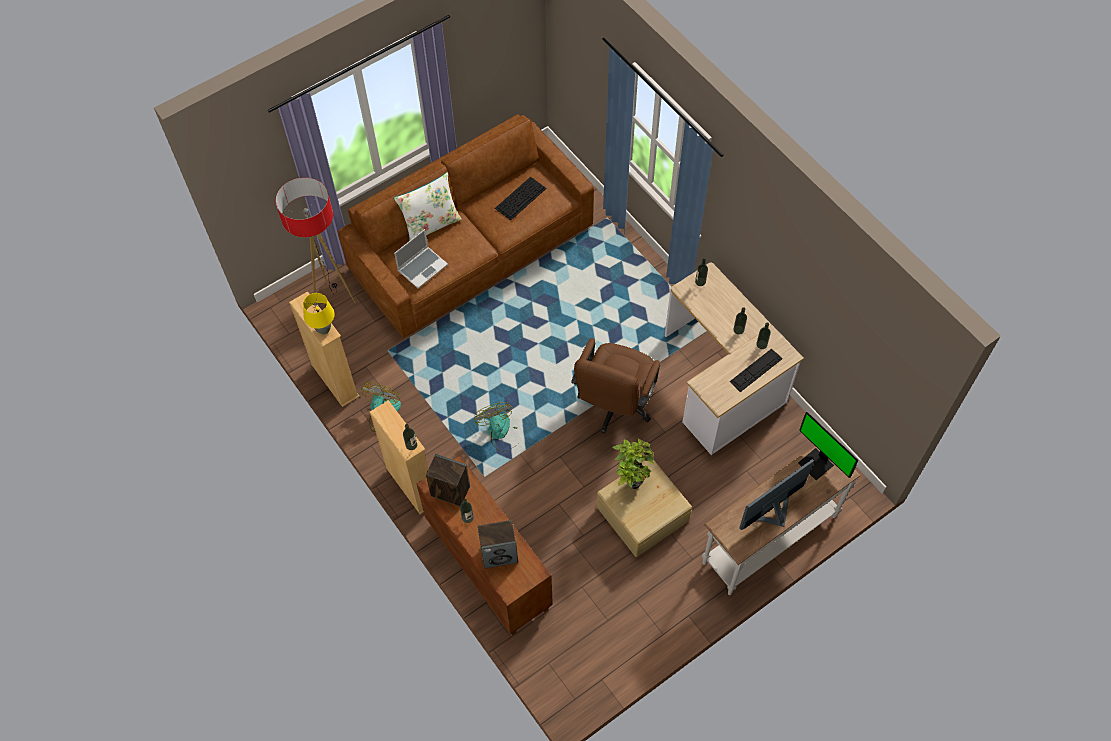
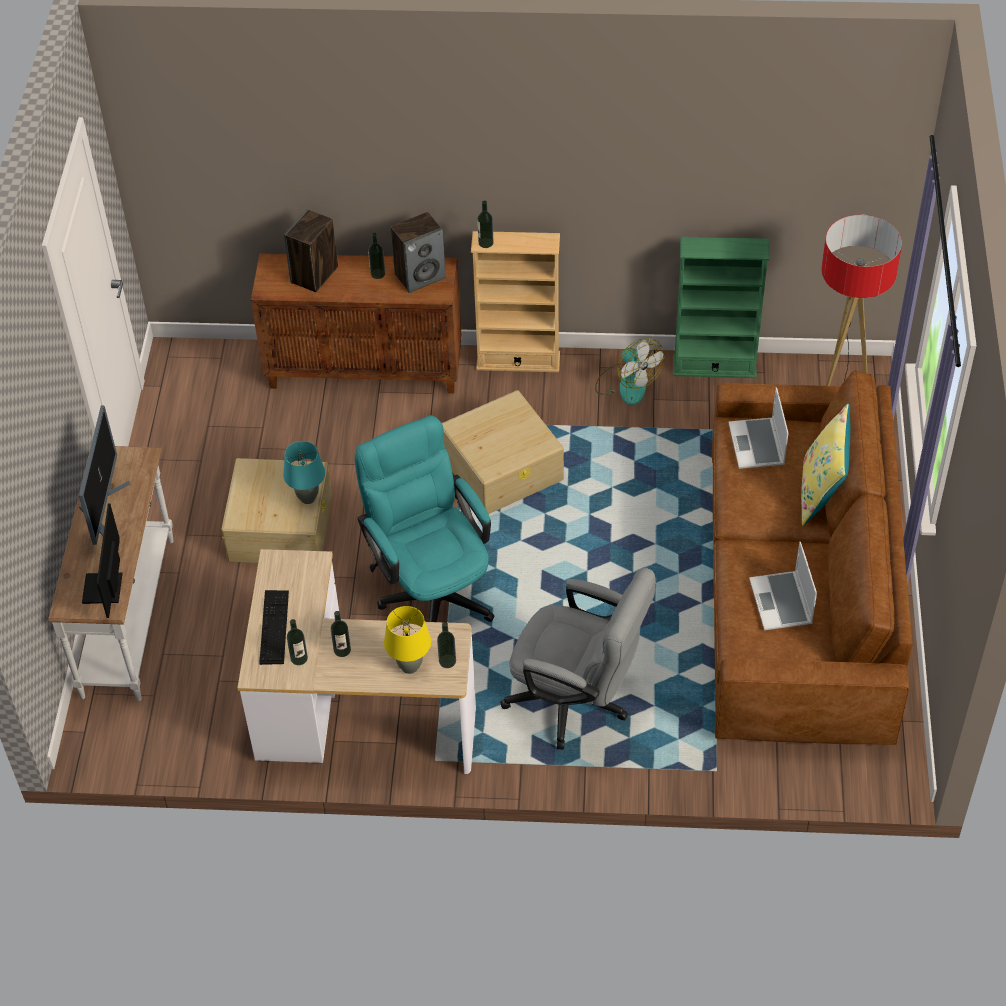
camera: 130 degrees right, 10 degrees down
(324, 330) = (700, 247): yellow table lamp -> yellow table lamp (409, 666)
(335, 380) = (714, 366): beige bookcase -> green bookcase
(431, 225) = (821, 492): white pillow -> yellow pillow
(501, 433) = (503, 467): fan -> beige storage box
(520, 198) = (782, 603): keyboard -> laptop
(614, 405) = (431, 589): brown office chair -> turquoise office chair
(621, 294) = (578, 702): none -> grey office chair
(631, 479) = (307, 498): potted plant -> turquoise table lamp
(817, 463) = (105, 589): monitor -> monitor turned 90 degrees counterclockwise

